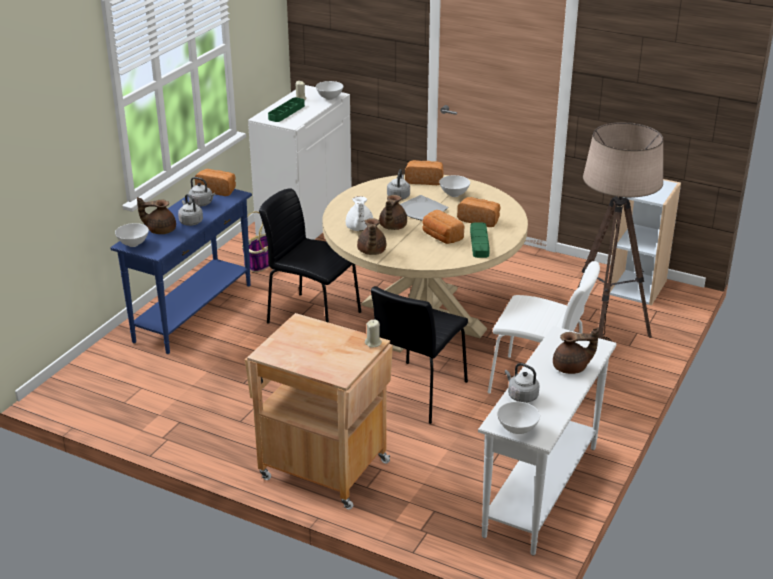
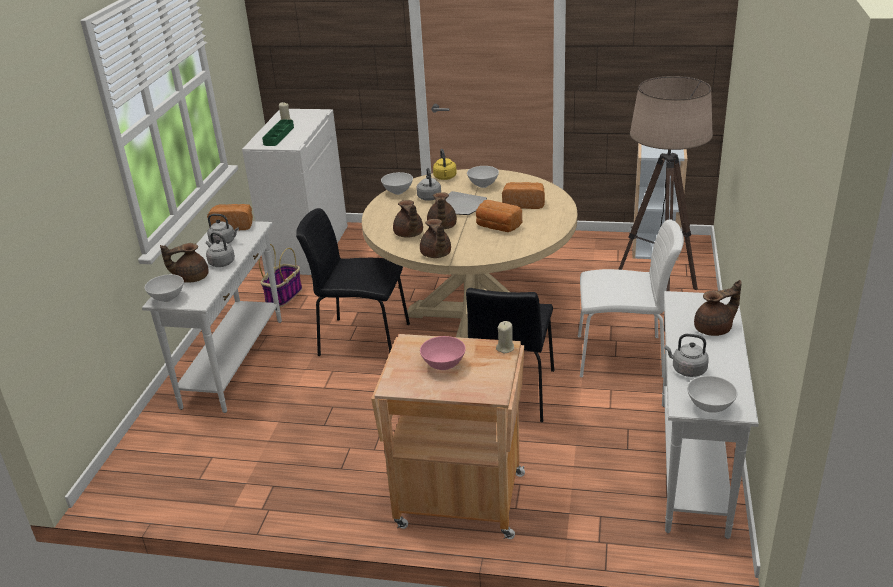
camera: 15 degrees left, 0 degrees up
(193, 312) = (232, 361): blue console table -> white console table
(315, 346) = (444, 366): none -> pink bowl
(330, 98) = (315, 116): white bowl -> white bowl (398, 192)
(359, 228) = (408, 234): white teapot -> brown teapot
(424, 180) = (445, 177): bread -> yellow kettle
(479, 243) = (539, 225): green tray -> none

